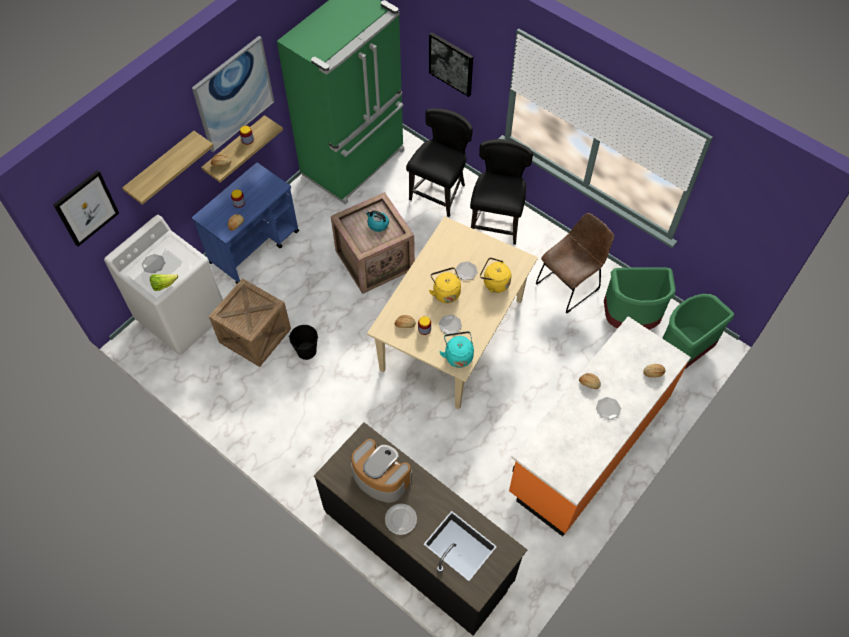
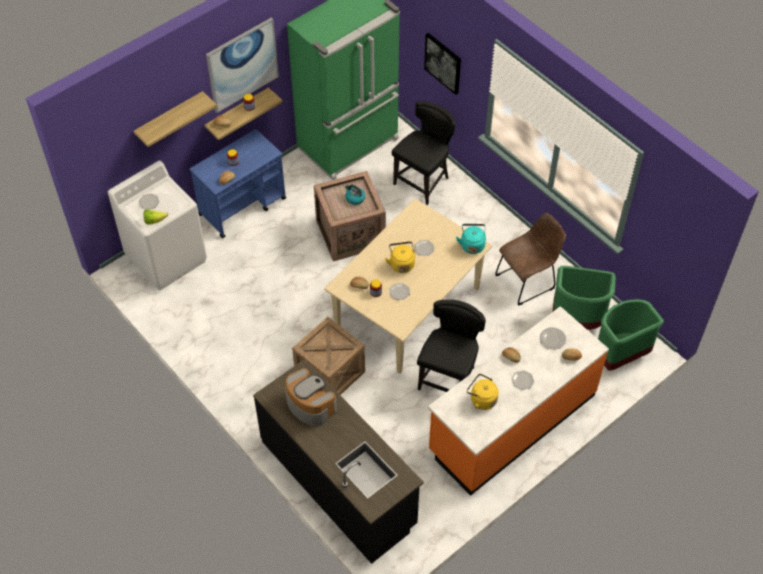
camera: 10 degrees right, 5 degrees down
(86, 208) = (101, 143): picture -> none
(255, 335) = (228, 283): crate -> crate (330, 373)
(306, 351) = (272, 303): black bucket -> none
(401, 519) = (320, 441): plate -> plate (553, 339)
(458, 355) = (401, 318): turquoise kettle -> turquoise kettle (472, 245)
(494, 283) = (447, 262): yellow kettle -> yellow kettle (481, 399)
(497, 222) = (471, 215): black chair -> black chair (449, 379)

